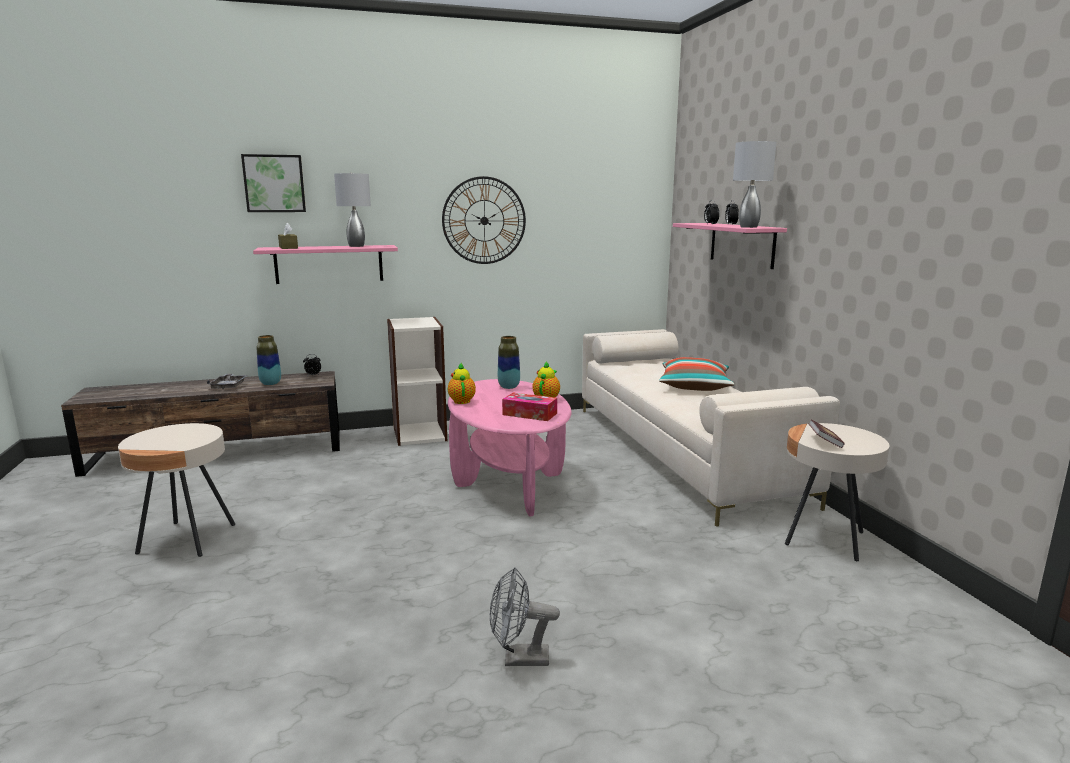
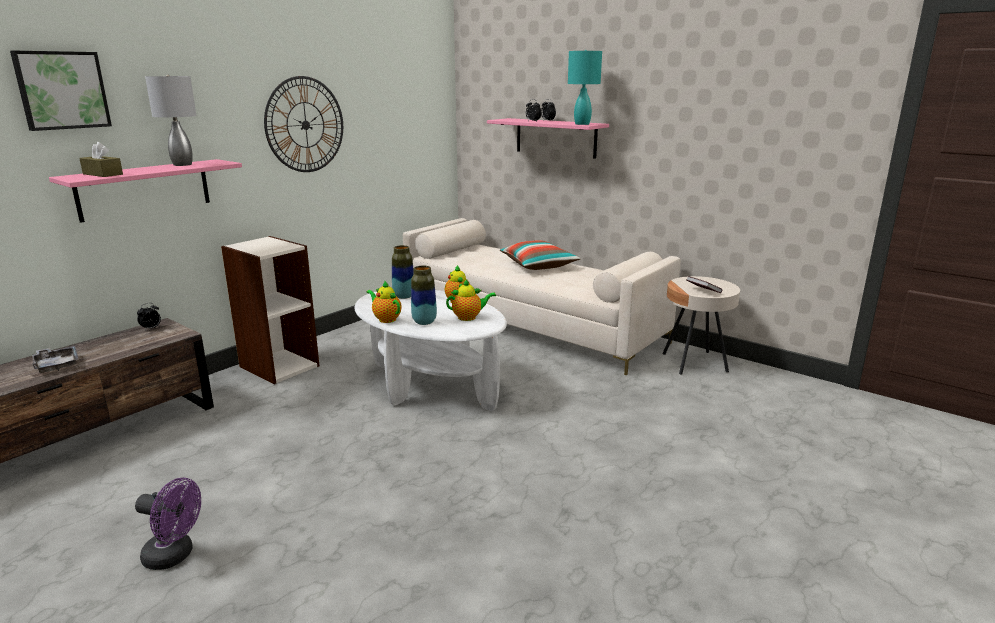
camera: 35 degrees left, 5 degrees up
(187, 539) = (175, 556): beige side table -> purple fan
(270, 383) = (112, 349): vase -> vase (424, 322)
(509, 480) = (431, 386): pink coffee table -> white coffee table
(519, 659) = (634, 519): grey fan -> none
(529, 414) = (469, 317): tissue box -> teapot
(749, 227) = (582, 124): grey table lamp -> turquoise table lamp

